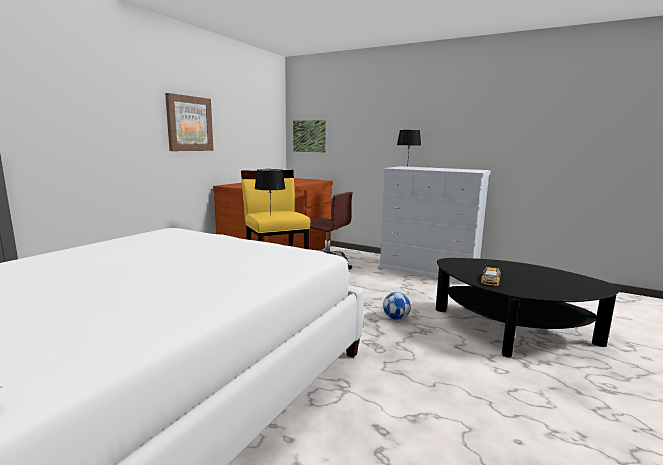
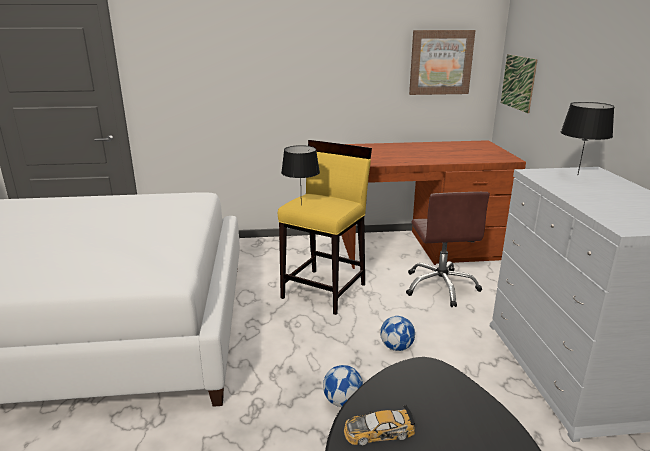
camera: 55 degrees right, 10 degrees up
(189, 123) = (313, 70): picture -> picture (440, 62)
(366, 291) = (396, 347): none -> football

